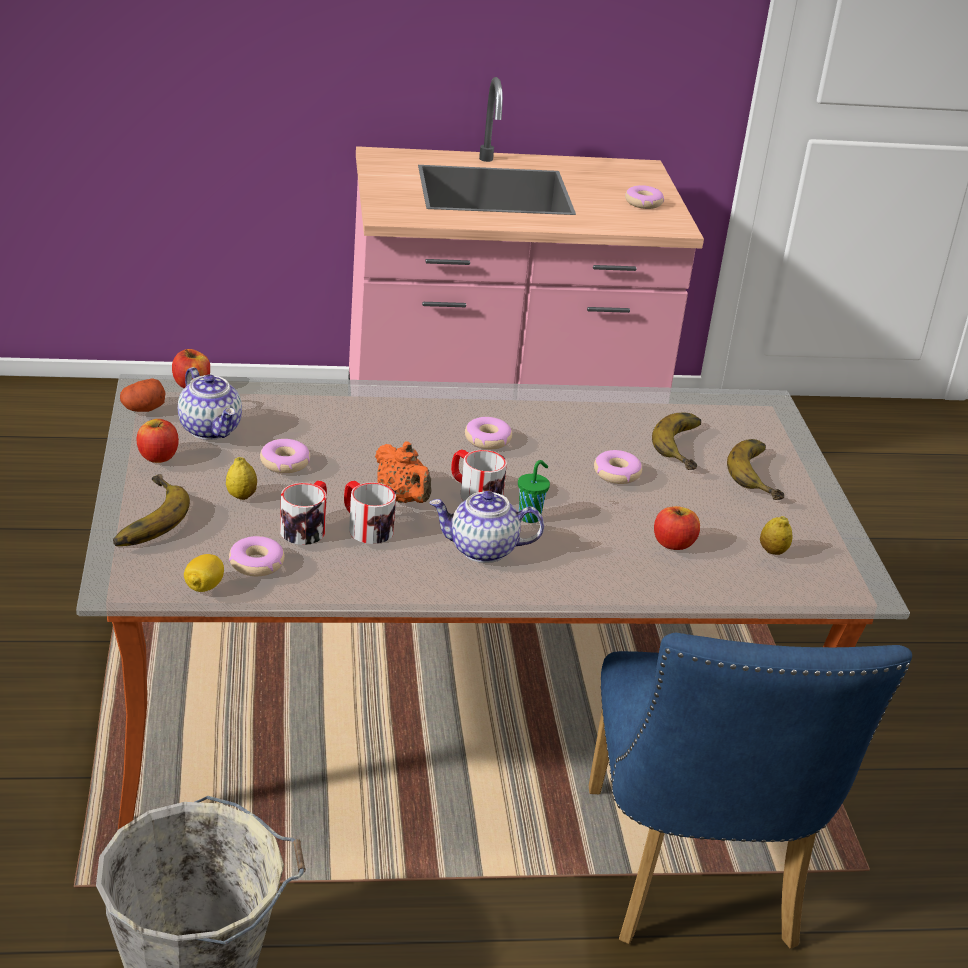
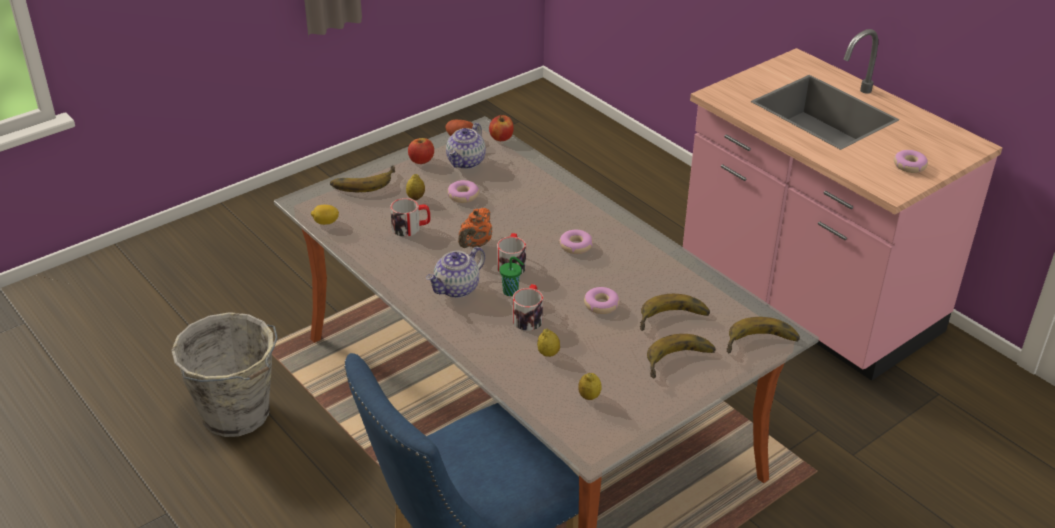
camera: 60 degrees right, 5 degrees up
(256, 563) = (362, 228): donut -> none
(365, 526) = (433, 244): mug -> mug (529, 316)
(482, 550) = (457, 289): teapot -> teapot turned 105 degrees counterclockwise
(673, 543) = (548, 353): apple -> lemon
(773, 421) = (762, 344): none -> banana

